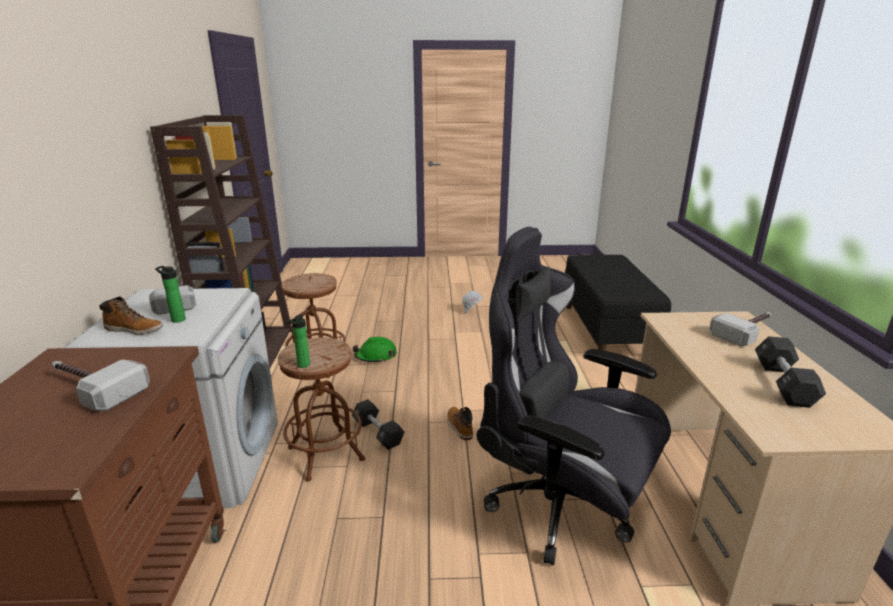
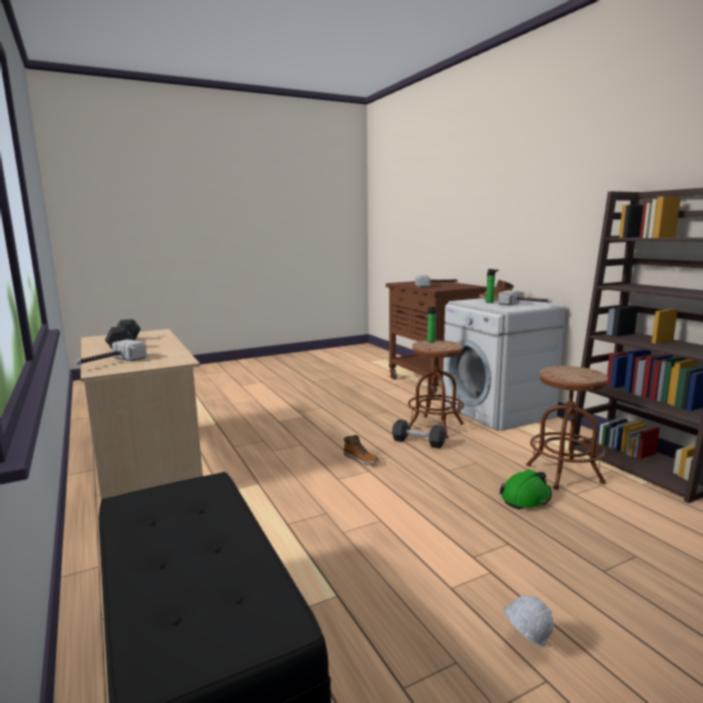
camera: 155 degrees right, 10 degrees down
(566, 511) = (258, 437): black office chair -> none

